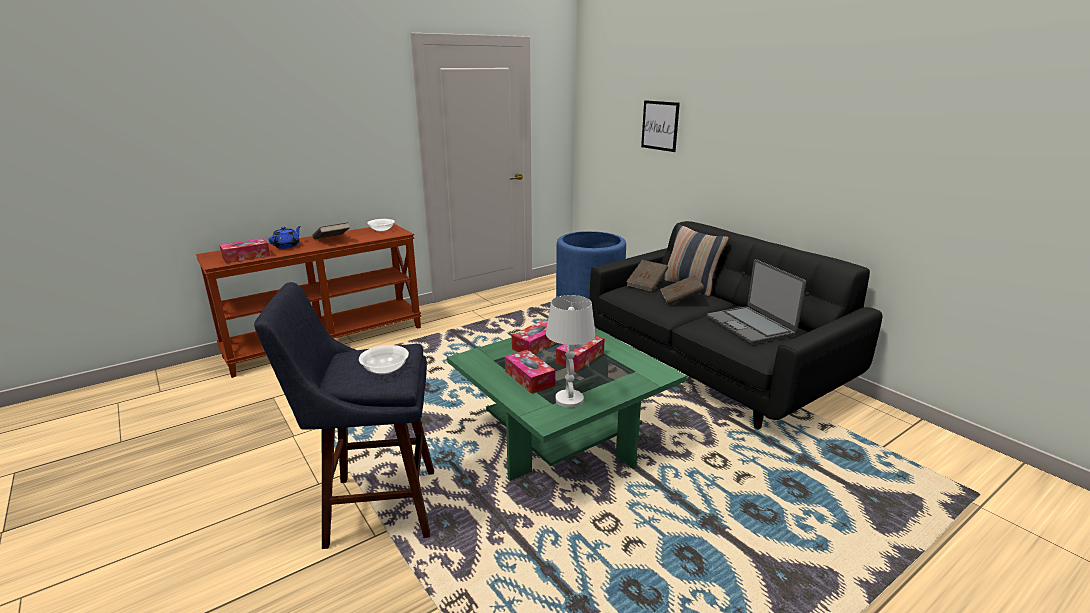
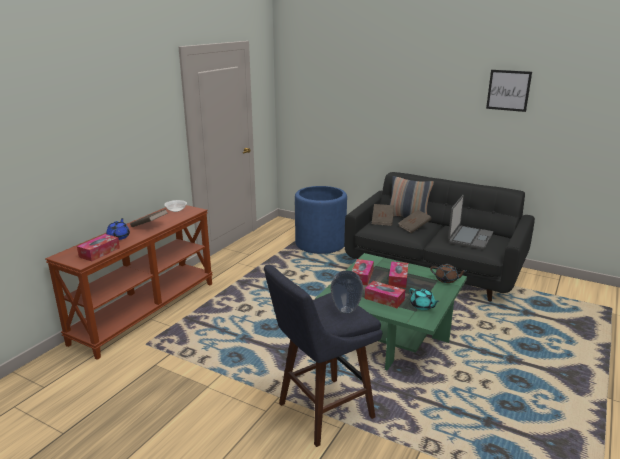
camera: 25 degrees left, 0 degrees up
(385, 369) = (346, 310): bowl -> vase
(569, 399) = (422, 306): white table lamp -> turquoise teapot
(649, 373) = (446, 280): none -> brown teapot
(660, 125) = (359, 105): picture -> picture (508, 90)
(750, 326) = (470, 238): laptop -> laptop turned 105 degrees counterclockwise

